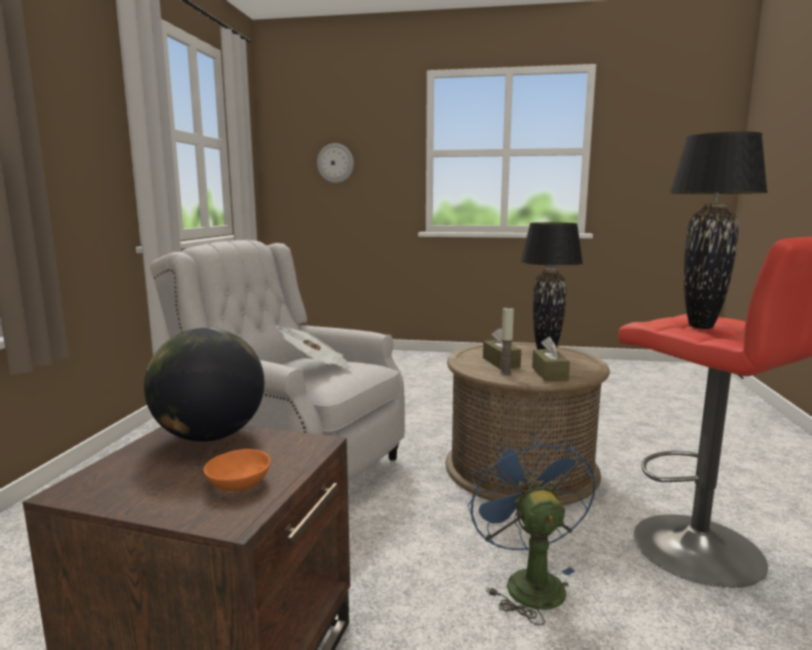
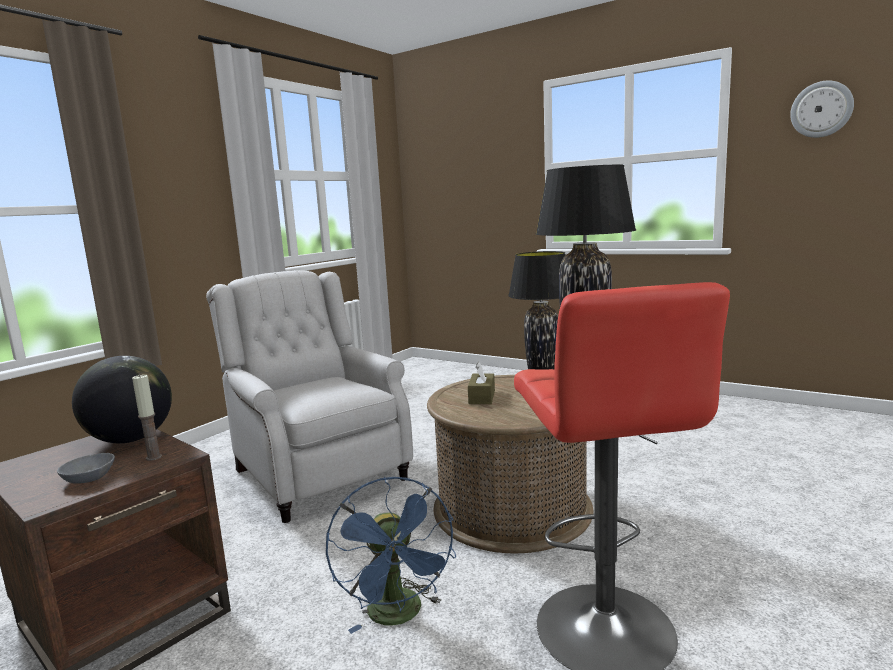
camera: 25 degrees right, 0 degrees up
(237, 482) = (89, 477): orange bowl -> grey bowl
(316, 367) = (319, 387): newspaper -> none
(335, 163) = (462, 183): wall clock -> wall clock (821, 109)
(505, 373) = (467, 409): candle -> candle (154, 457)
(527, 581) = (399, 616): blue fan -> blue fan turned 150 degrees clockwise
(549, 374) = (505, 414): brown tissue box -> none

